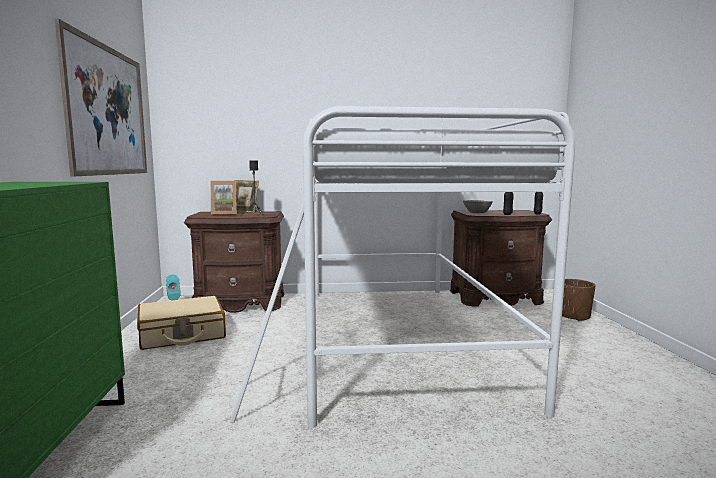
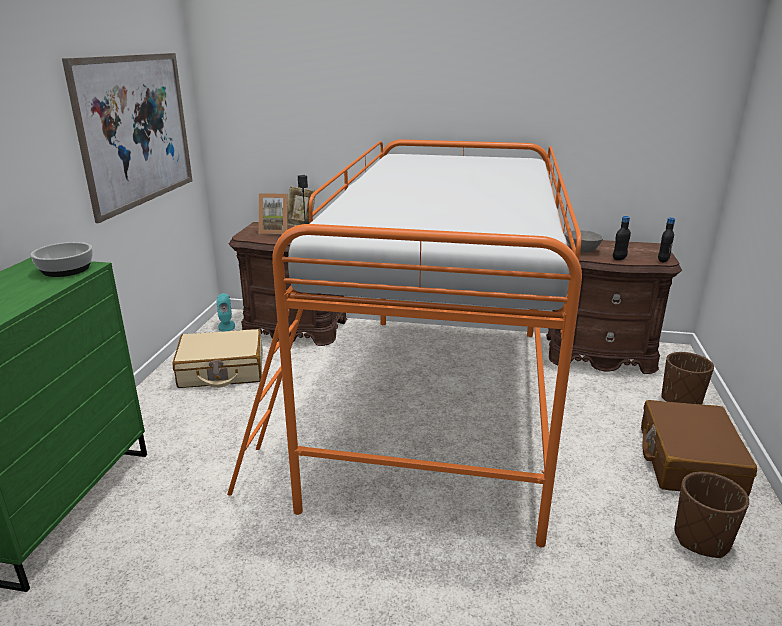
camera: 15 degrees right, 15 degrees up
(61, 182) = (66, 269): none -> bowl
(393, 337) = (435, 406): white bed -> orange bed
(610, 348) = (688, 461): none -> brown suitcase
(664, 393) = (701, 539): none -> brown planter

